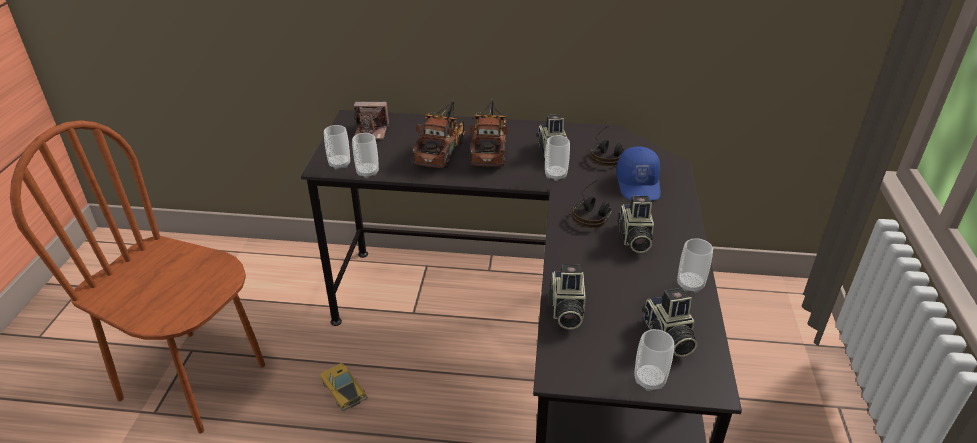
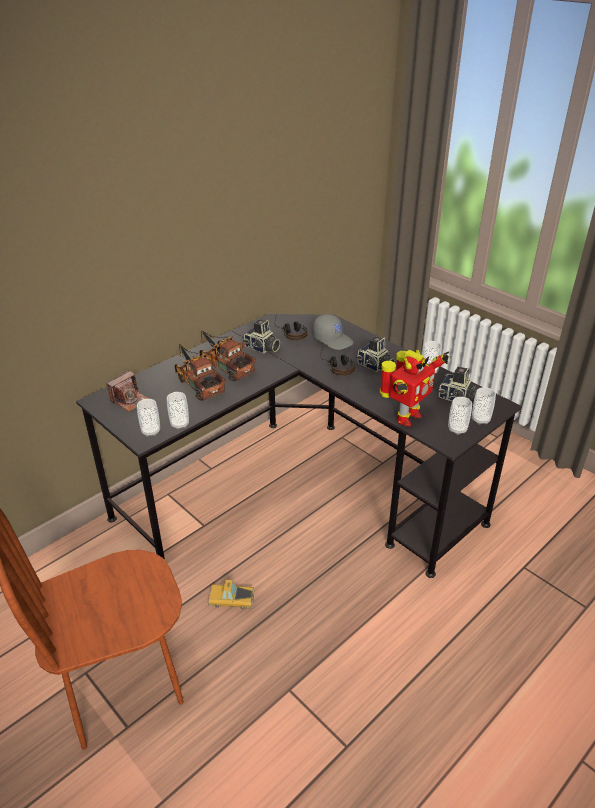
camera: 50 degrees left, 0 degrees up
(555, 175) = (286, 359): cup -> cup (457, 429)
(565, 310) = (406, 417): camera -> toy robot
(639, 185) = (333, 339): blue cap -> grey cap

